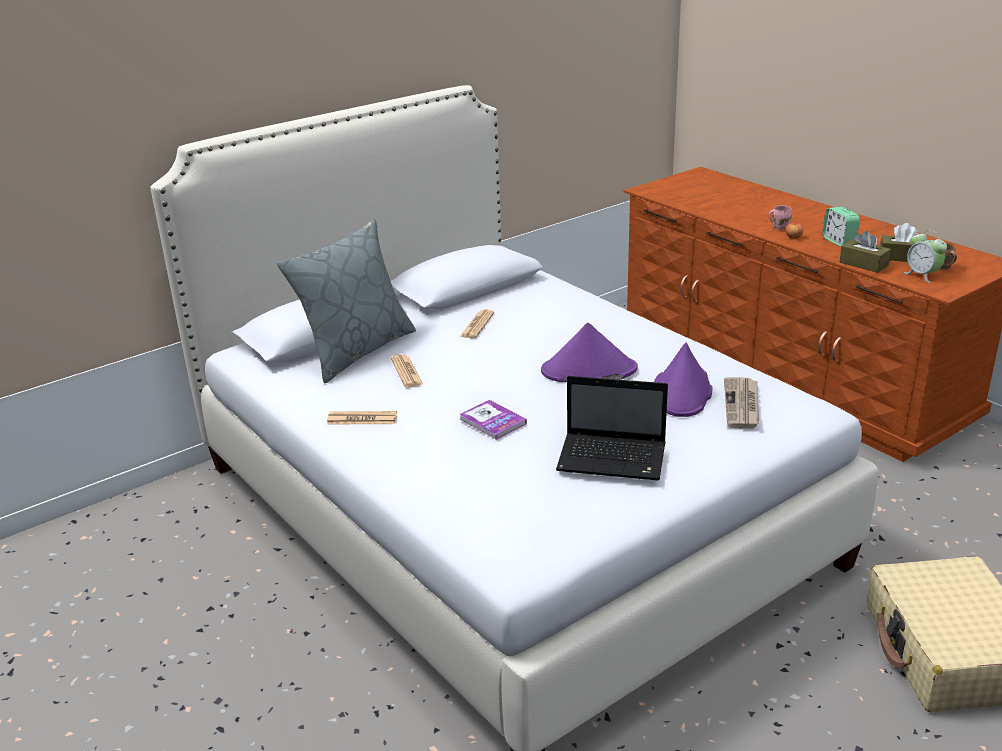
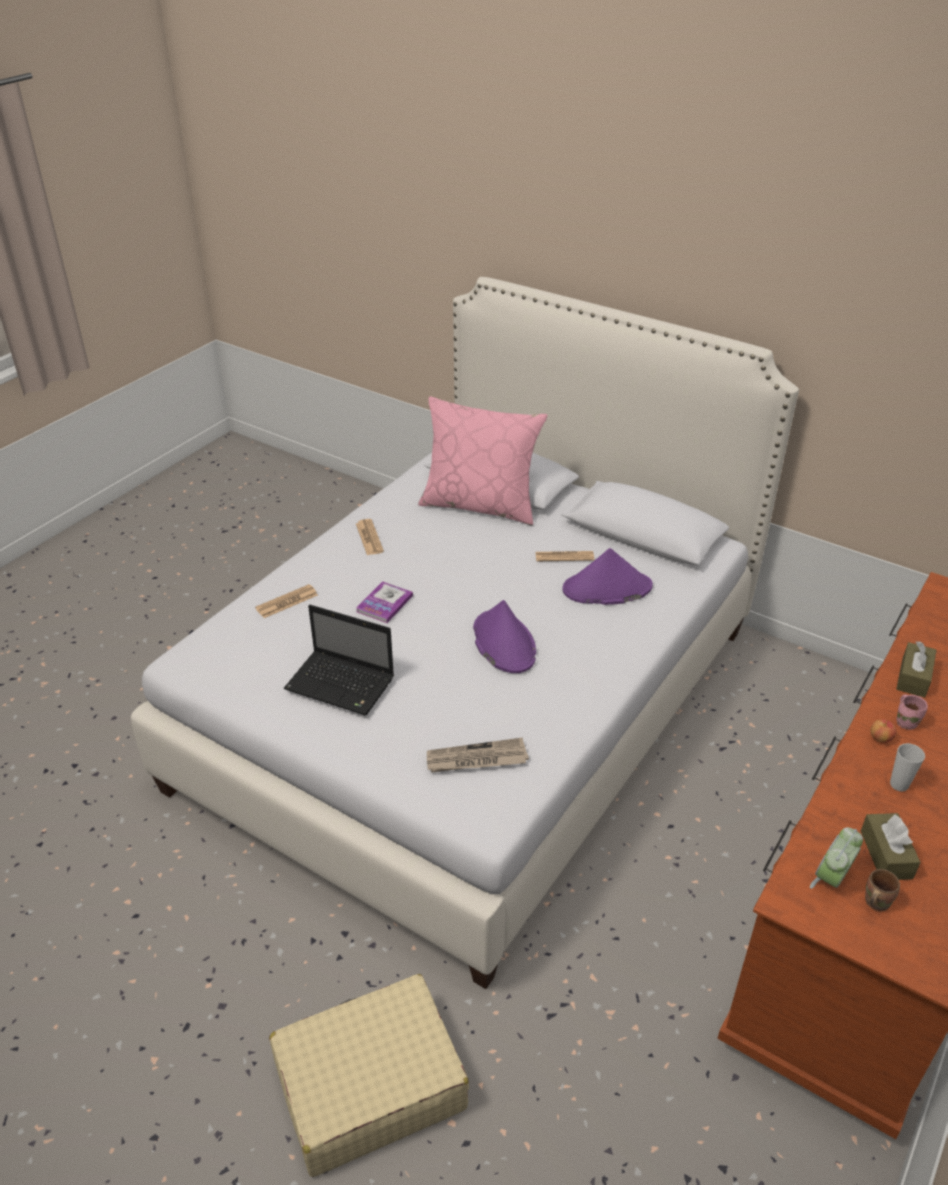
camera: 70 degrees right, 10 degrees up
(356, 351) = (480, 505): grey pillow -> pink pillow
(406, 372) = (454, 539): newspaper -> newspaper (287, 602)
(614, 459) = (342, 684): laptop -> laptop turned 60 degrees counterclockwise
(682, 392) = (487, 712): purple hat -> purple hat (606, 588)
(839, 241) = (899, 784): alarm clock -> cup
(863, 264) = (831, 814): brown tissue box -> brown tissue box (913, 677)

